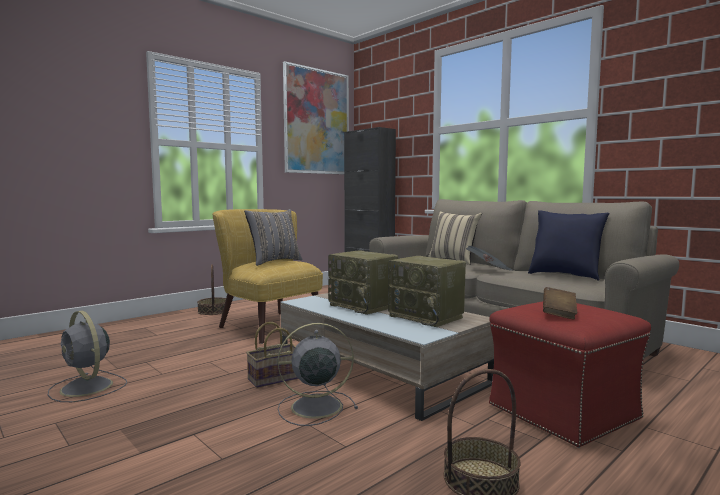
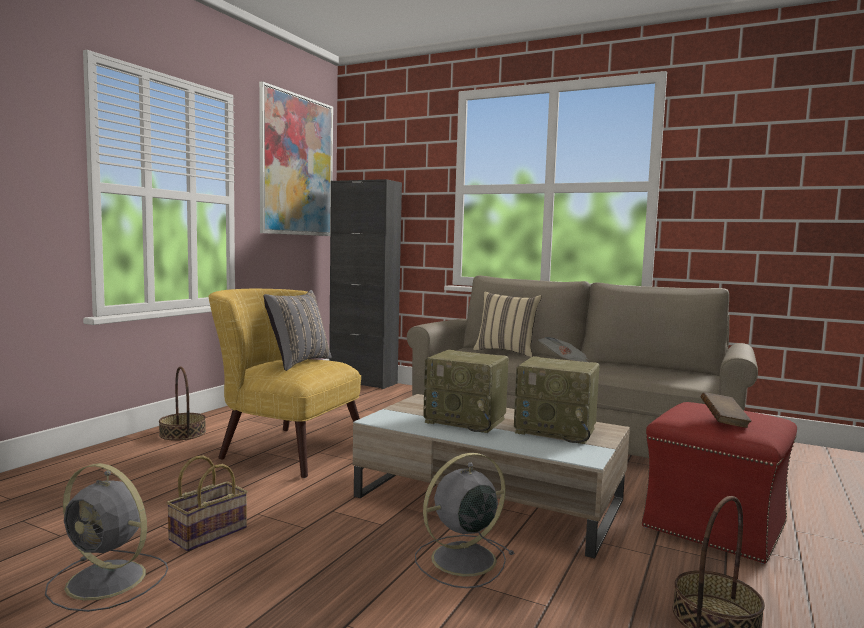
camera: 20 degrees left, 0 degrees up
(275, 378) = (373, 526): basket -> basket (209, 533)
(565, 275) = (648, 368): blue pillow -> none

